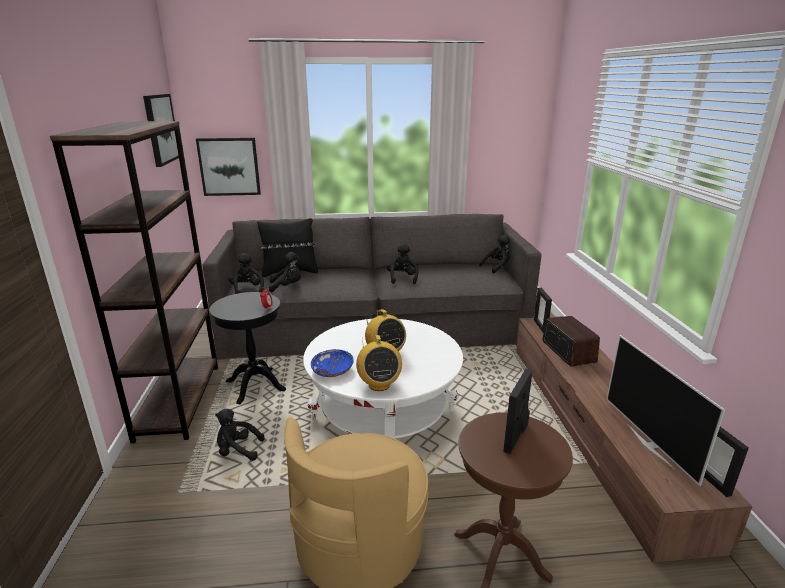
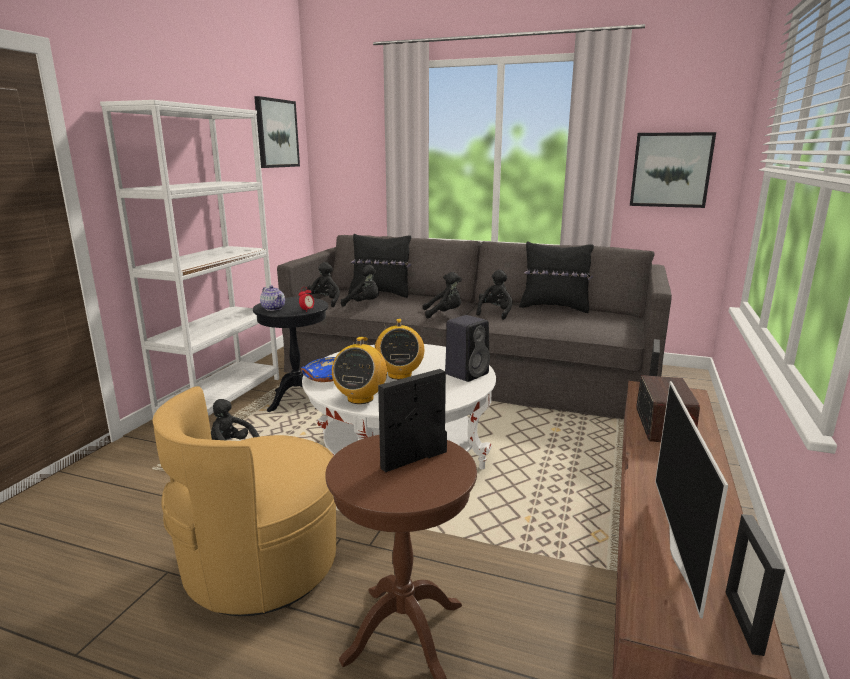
camera: 25 degrees right, 5 degrees down
(179, 401) = (222, 398): brown bookcase -> white bookcase
(229, 166) = (349, 180): picture -> picture (670, 170)
(233, 311) = (273, 308): none -> teapot
(433, 341) = (467, 373): none -> black speaker
(439, 265) = (554, 307): none -> black pillow
(497, 267) = (630, 318): black plush toy -> black plush toy (444, 314)

